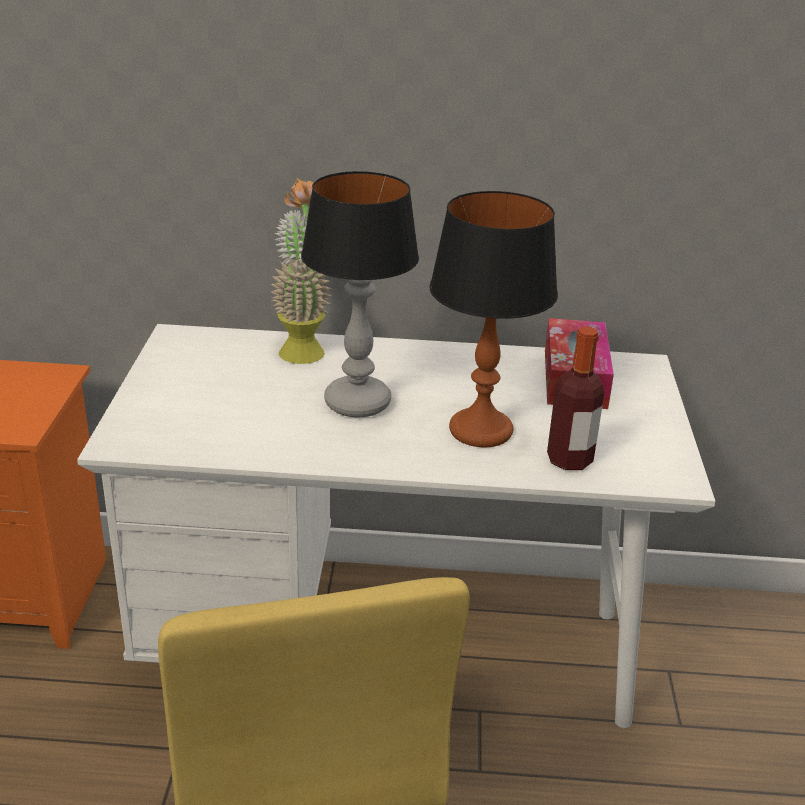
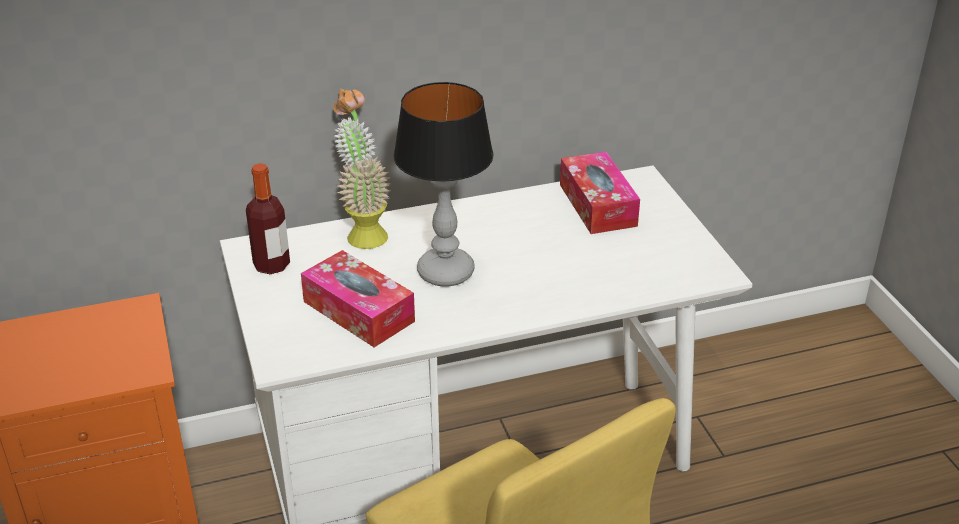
camera: 20 degrees left, 5 degrees up
(237, 417) = (358, 311): none -> tissue box
(481, 430) = (556, 270): table lamp -> none
(569, 460) = (635, 278): bottle -> bottle (271, 265)

